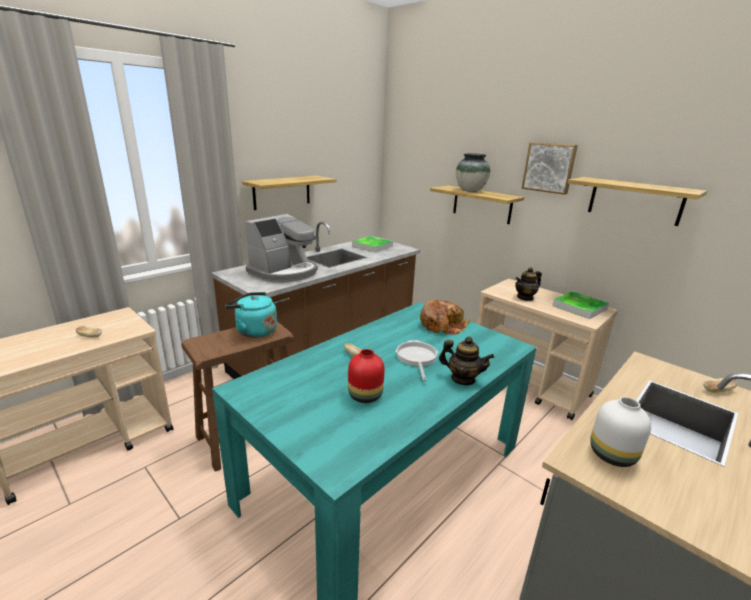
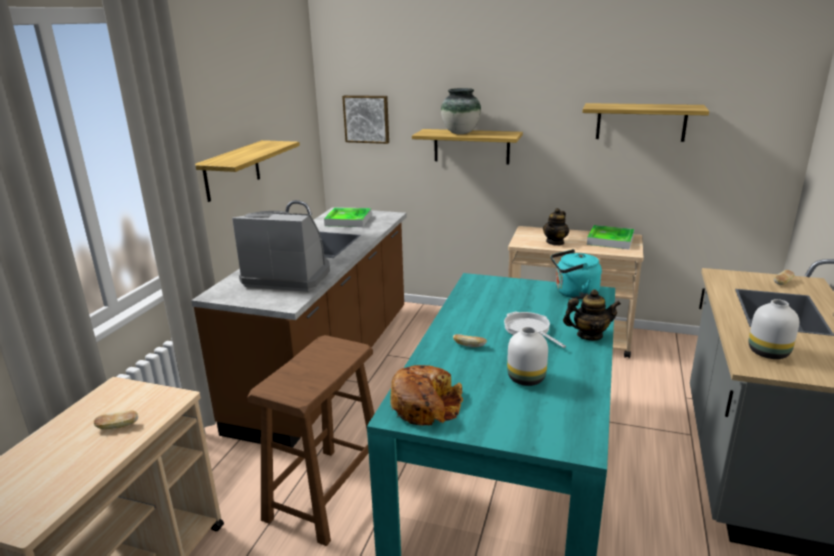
camera: 25 degrees left, 0 degrees up
(254, 331) = (323, 355): turquoise kettle -> turquoise kettle (573, 293)
(284, 272) = (288, 276): coffee machine -> coffee machine turned 90 degrees counterclockwise
(366, 395) = (527, 378): red vase -> white vase
(442, 324) = (513, 290): bread -> bread (425, 405)
(549, 167) = (547, 96): picture -> picture (367, 119)

